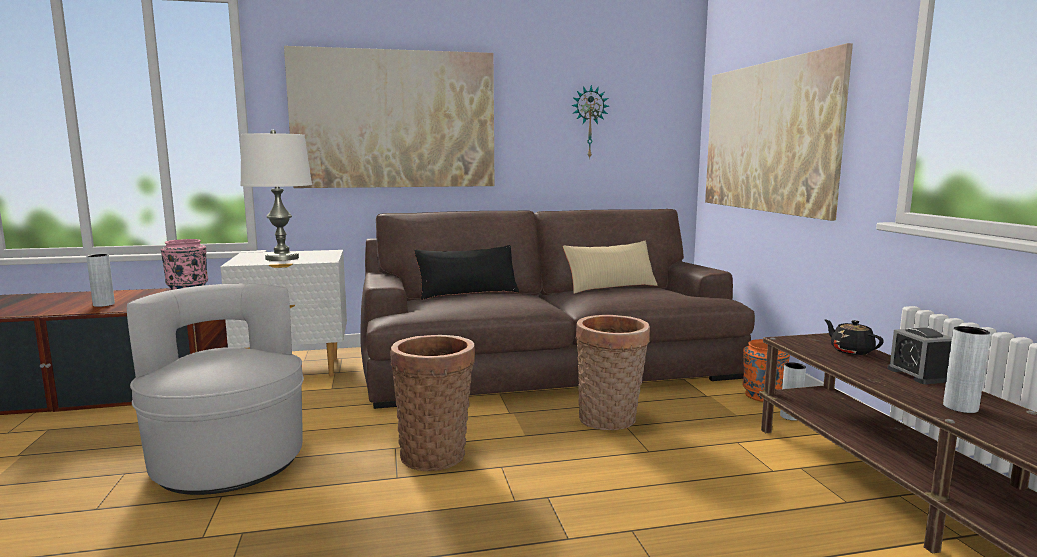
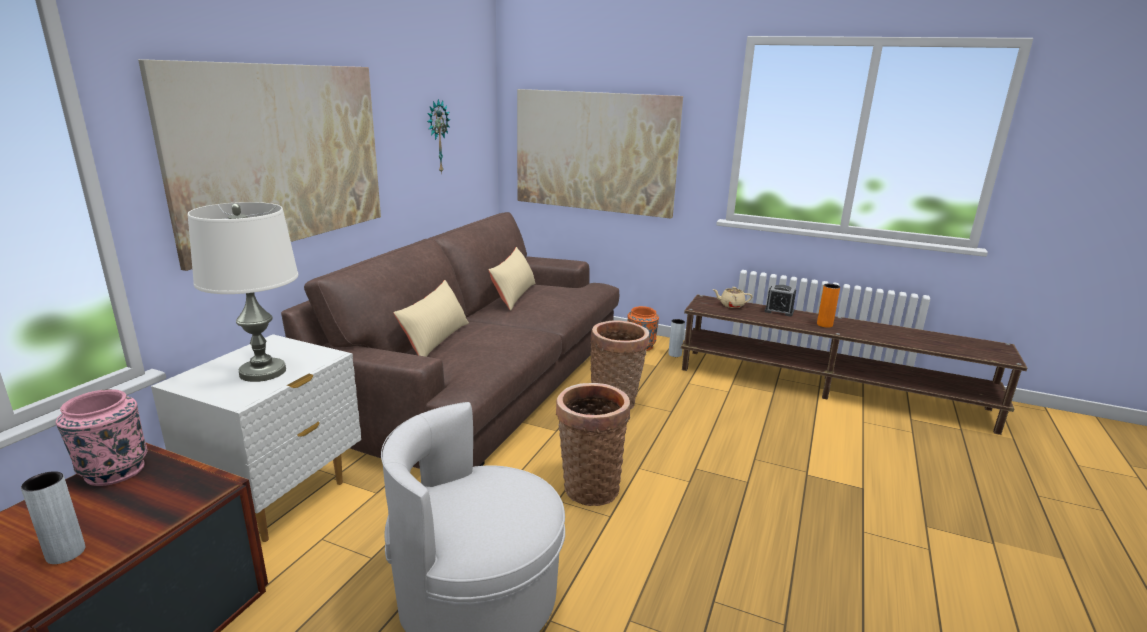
camera: 55 degrees left, 10 degrees up
(467, 293) = (435, 340): black pillow -> beige pillow
(851, 350) = (731, 305): black teapot -> beige teapot
(960, 407) = (824, 324): grey vase -> orange vase

